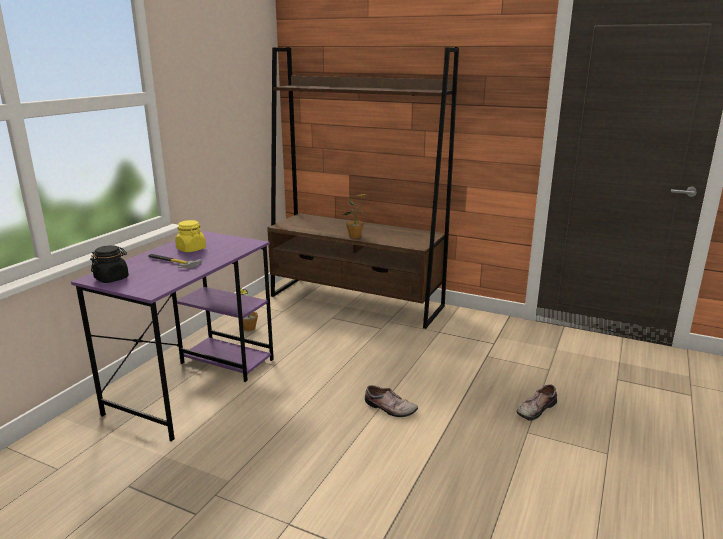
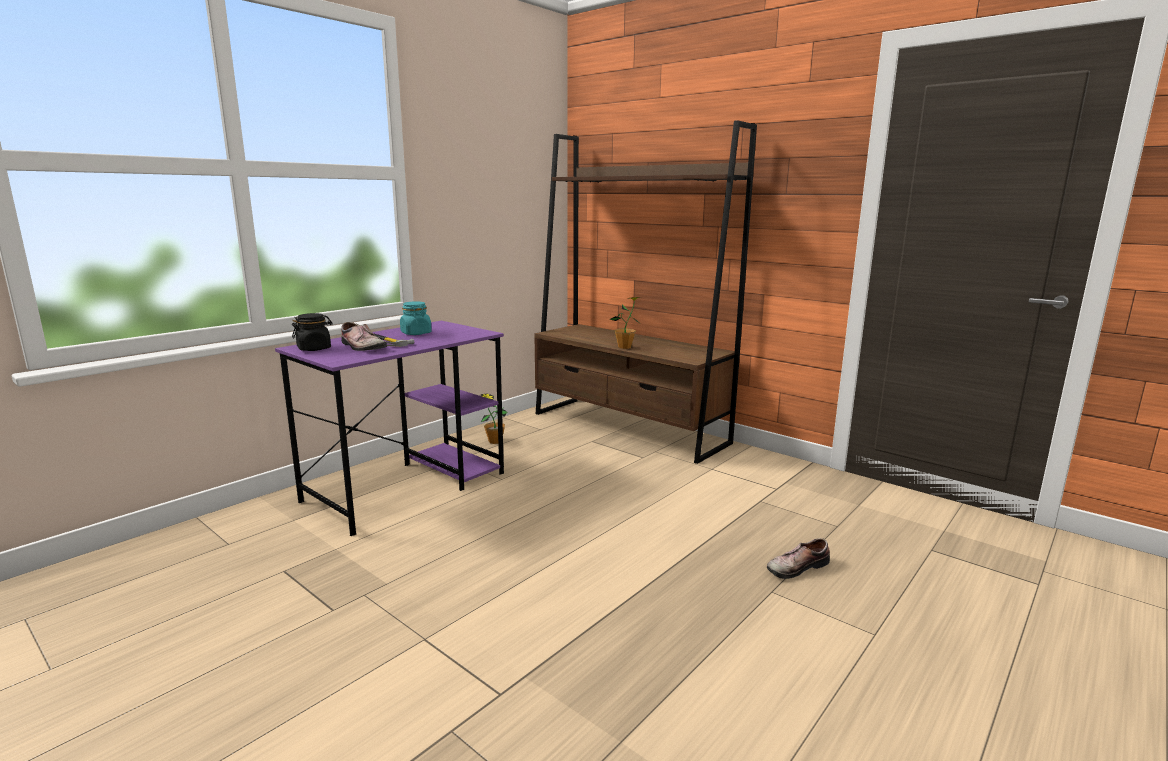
camera: 15 degrees right, 5 degrees down
(191, 249) = (416, 333): yellow jar -> turquoise jar
(389, 408) = (608, 539): shoe -> shoe (361, 347)

